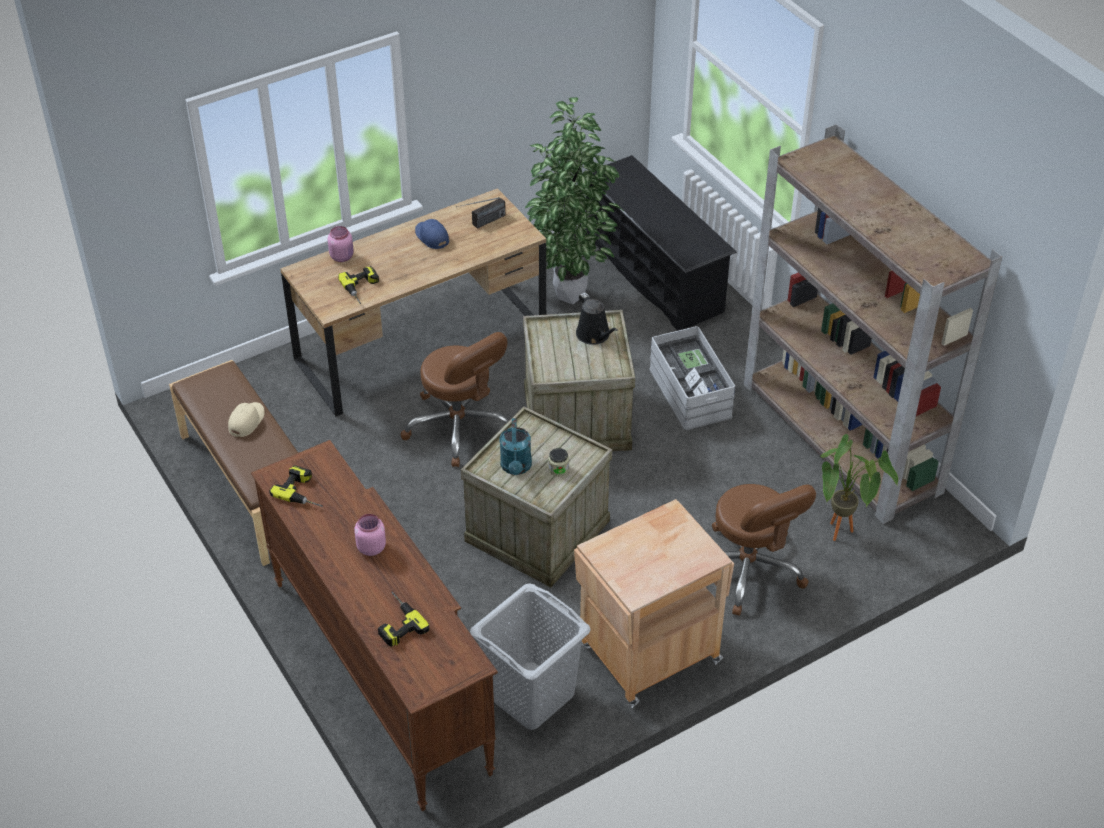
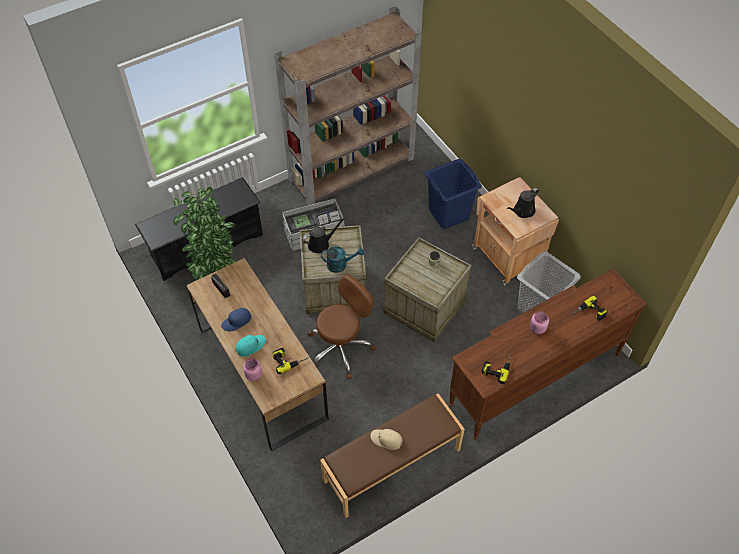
camera: 90 degrees left, 10 degrees up
(389, 252) = (250, 346): none -> turquoise cap
(516, 468) = (434, 282): turquoise watering can -> turquoise watering can (340, 265)
(643, 558) = (522, 211): none -> black watering can
(749, 572) = (449, 214): brown office chair -> blue laundry basket
(841, 536) = (422, 175): potted plant -> none

